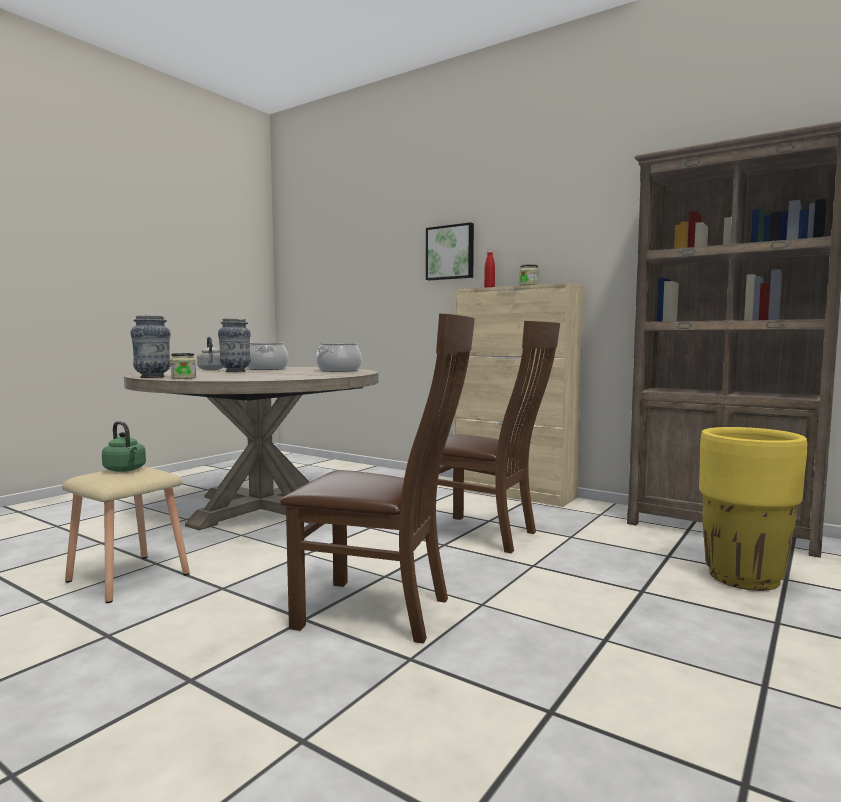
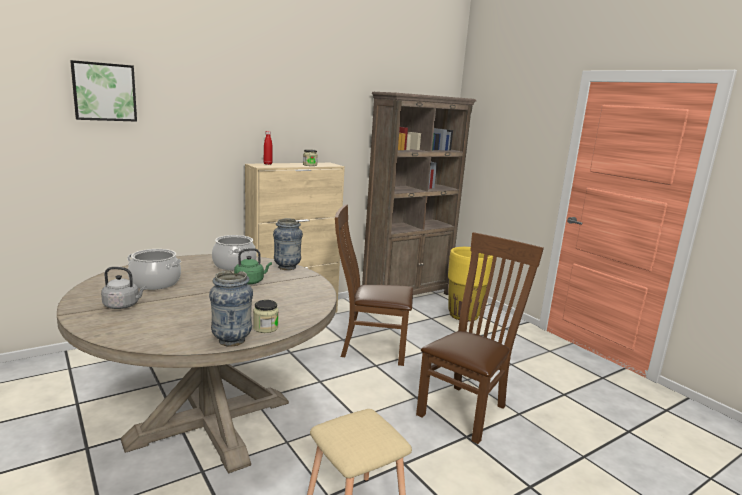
camera: 70 degrees left, 10 degrees up
(126, 470) = (353, 429): green kettle -> green kettle (250, 281)
(235, 371) = (184, 299): vase -> vase (287, 267)
(450, 252) = (220, 127): picture -> picture (104, 92)
(486, 535) = (369, 348): brown chair -> brown chair turned 135 degrees counterclockwise

